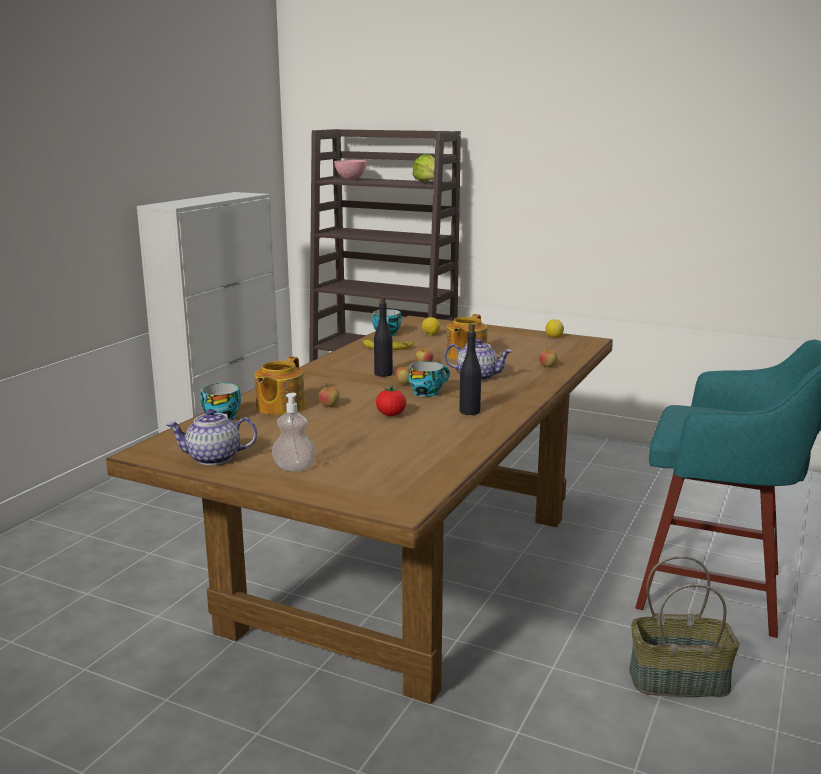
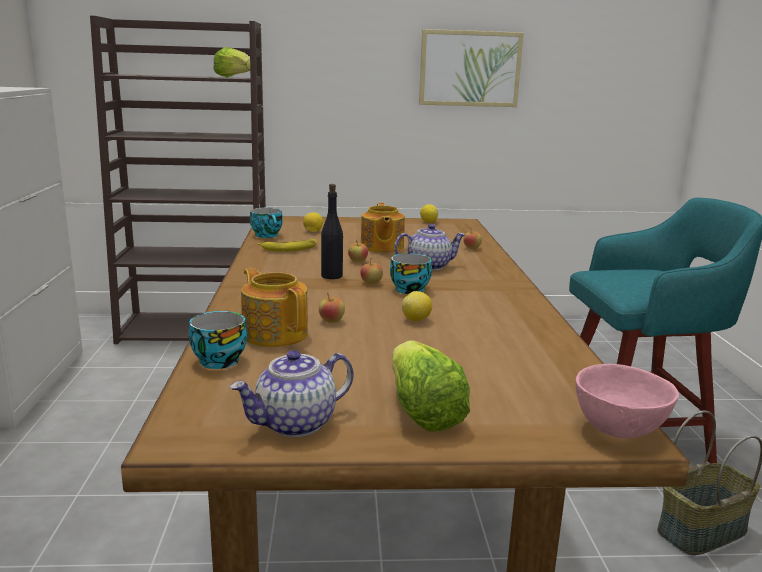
camera: 30 degrees left, 0 degrees up
(279, 407) = (275, 333): teapot -> teapot turned 150 degrees clockwise
(294, 468) = (422, 411): soap dispenser -> lettuce
(351, 179) = (137, 74): pink bowl -> pink bowl (620, 430)
(391, 415) = (416, 320): tomato -> lemon
(469, 411) = (485, 302): black bottle -> none
(673, 174) = (469, 68): none -> picture

